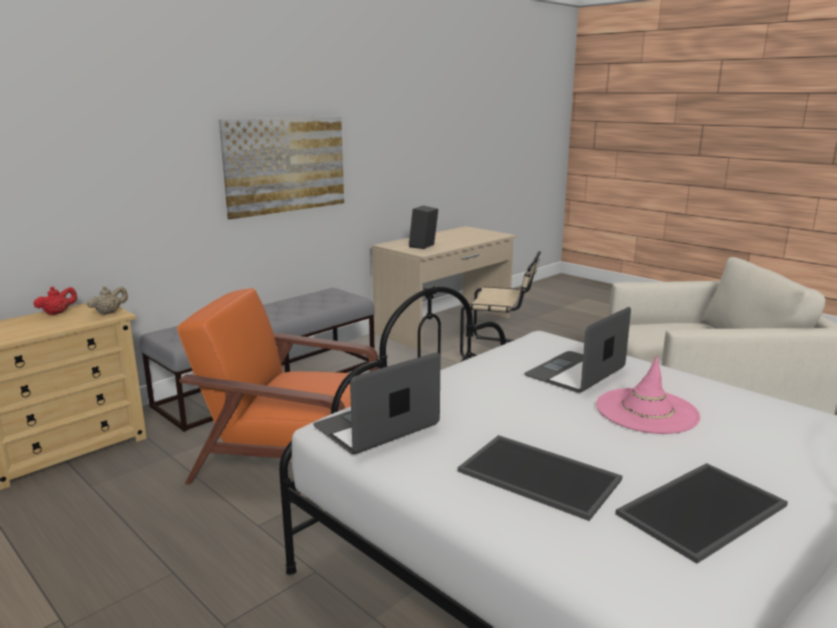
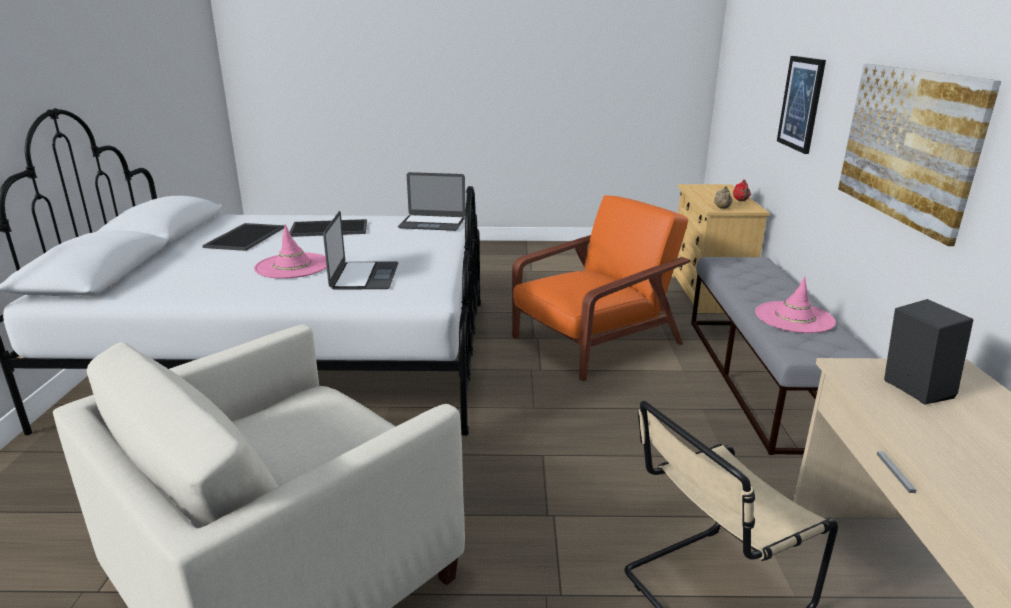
camera: 135 degrees right, 5 degrees up
(110, 172) = (801, 103): none -> picture
(296, 306) = (794, 318): none -> pink hat
(376, 426) = (432, 223): laptop -> laptop turned 90 degrees clockwise

